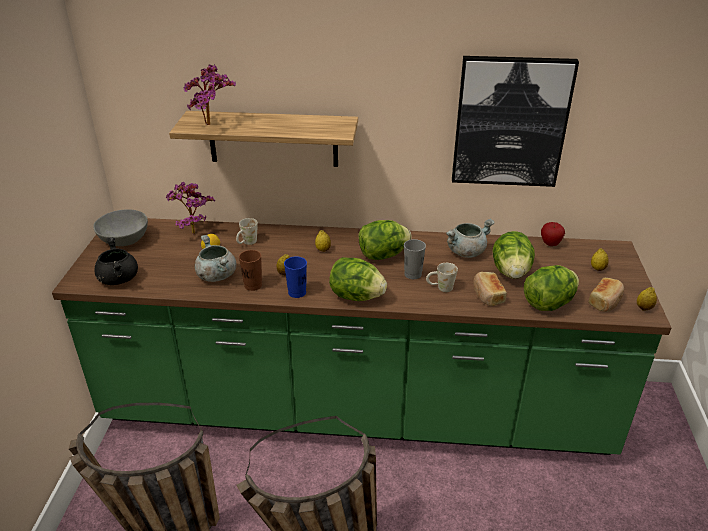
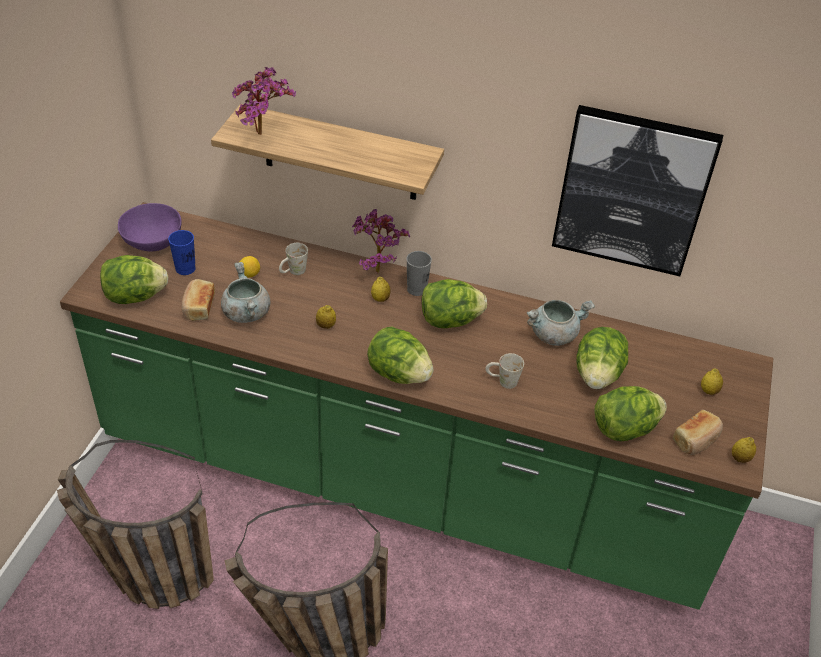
camera: 10 degrees right, 10 degrees up
(118, 278) = (135, 296): black cooking pot -> lettuce
(124, 241) = (153, 242): grey bowl -> purple bowl
(192, 231) = (233, 243): potted plant -> potted plant (376, 268)
(253, 285) = (284, 335): brown cup -> none
(297, 292) = (331, 355): blue cup -> blue cup (185, 268)
(413, 274) = (476, 355): grey cup -> grey cup (417, 289)
(487, 295) = (555, 403): bread -> bread (198, 307)
(550, 244) = (665, 343): apple -> none

